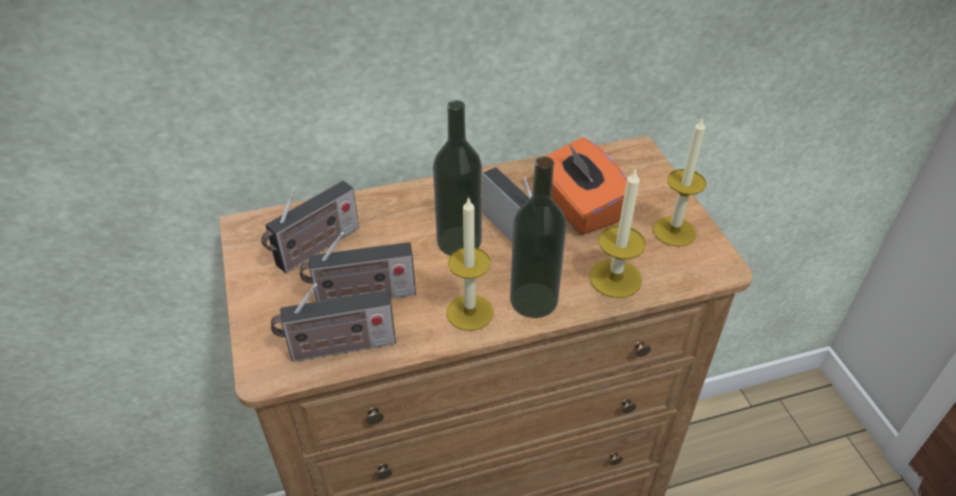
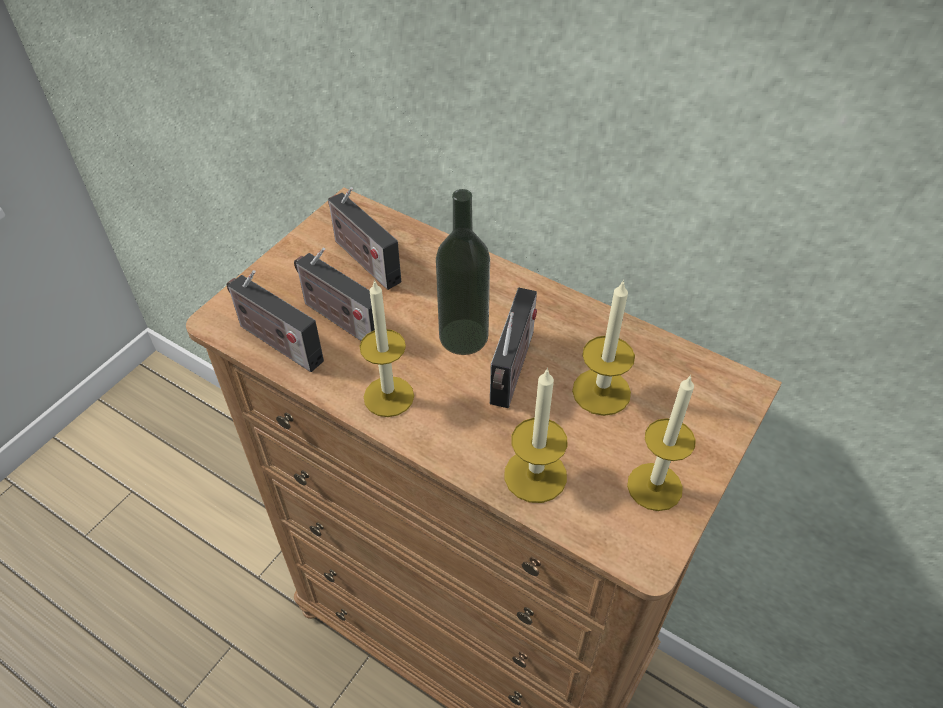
camera: 50 degrees right, 5 degrees up
(315, 249) = (363, 259): radio -> radio turned 45 degrees clockwise
(533, 300) = (446, 431): bottle -> none
(579, 208) = (601, 392): orange tissue box -> candle

